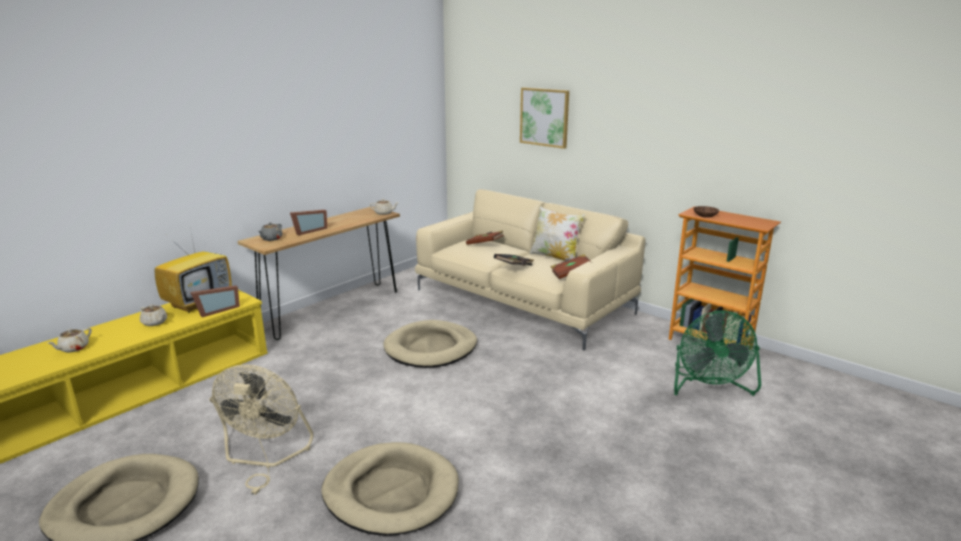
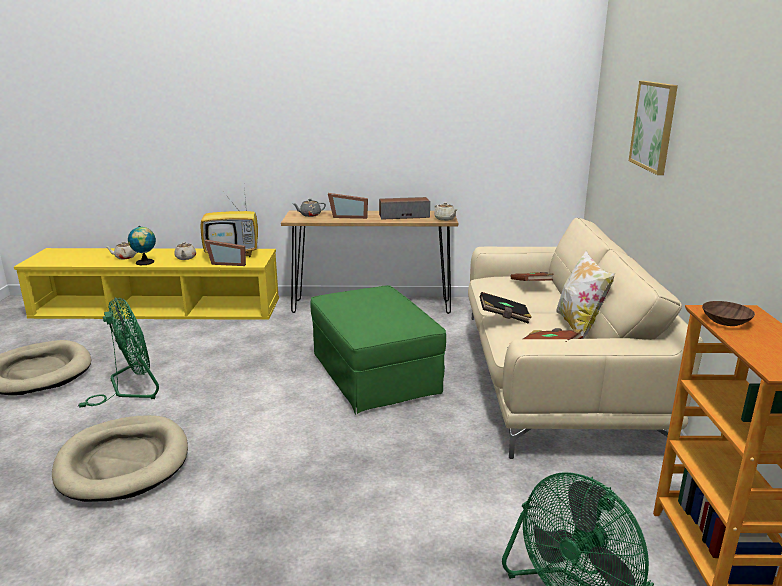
camera: 50 degrees right, 0 degrees up
(118, 343) = (145, 263): none -> globe
(261, 456) = (128, 386): beige fan -> green fan
(349, 219) = (404, 216): none -> speaker
(431, 348) = (374, 374): beige dog bed -> green ottoman

